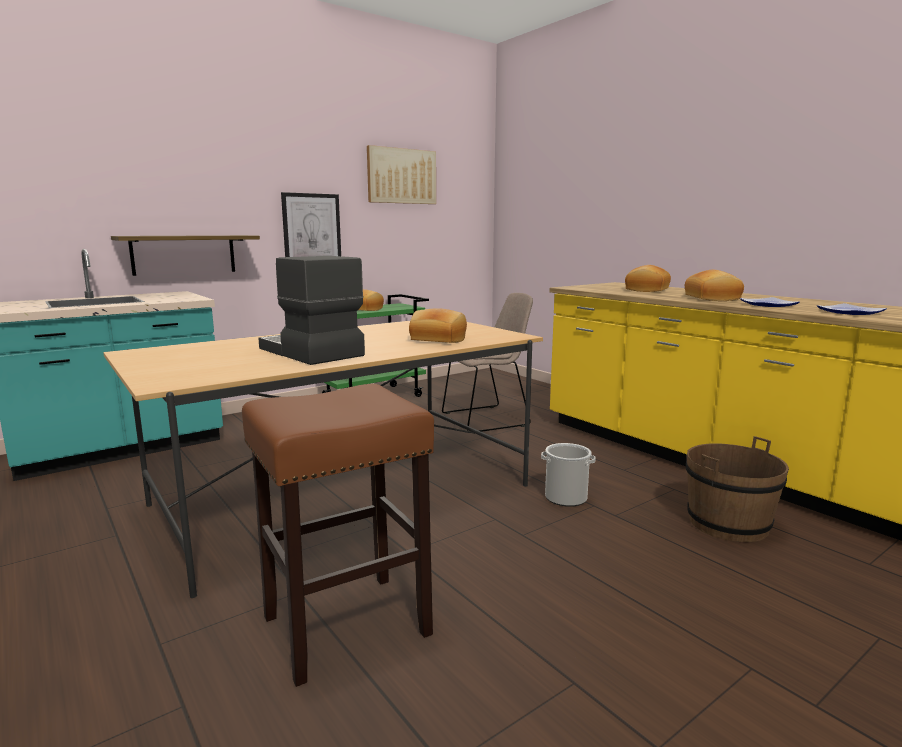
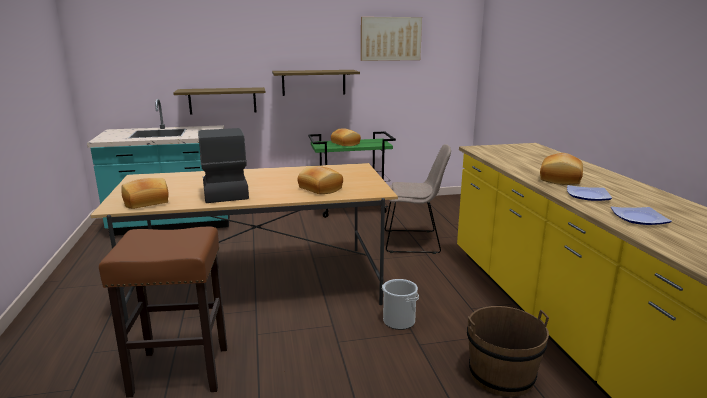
camera: 25 degrees right, 5 degrees up
(312, 230) = (313, 82): picture -> shelf
(646, 290) = (532, 158): bread -> bread (146, 202)

